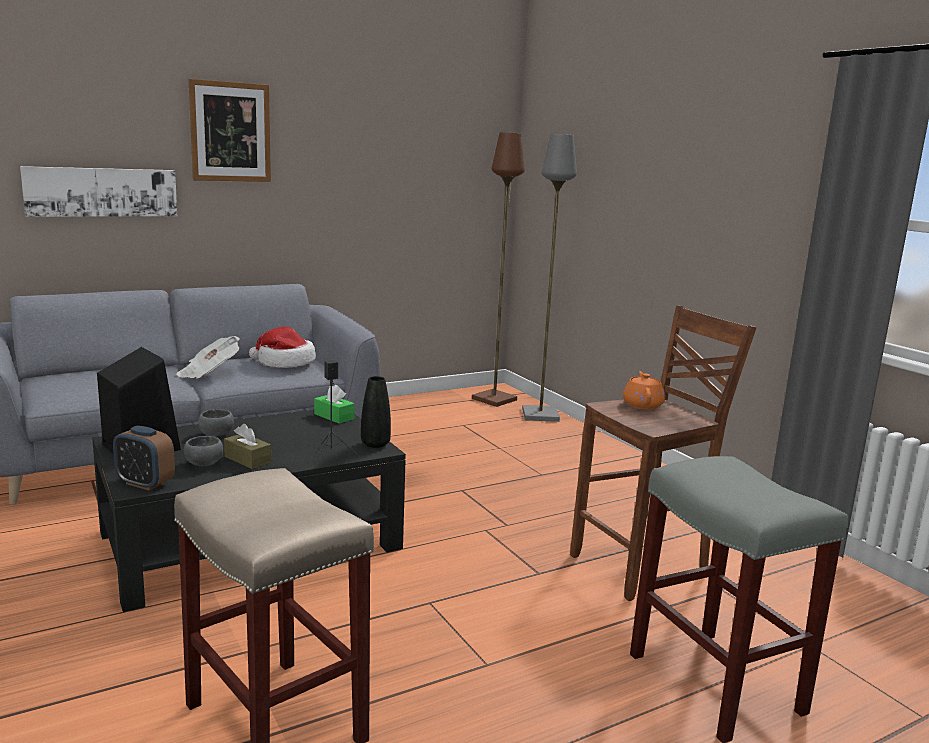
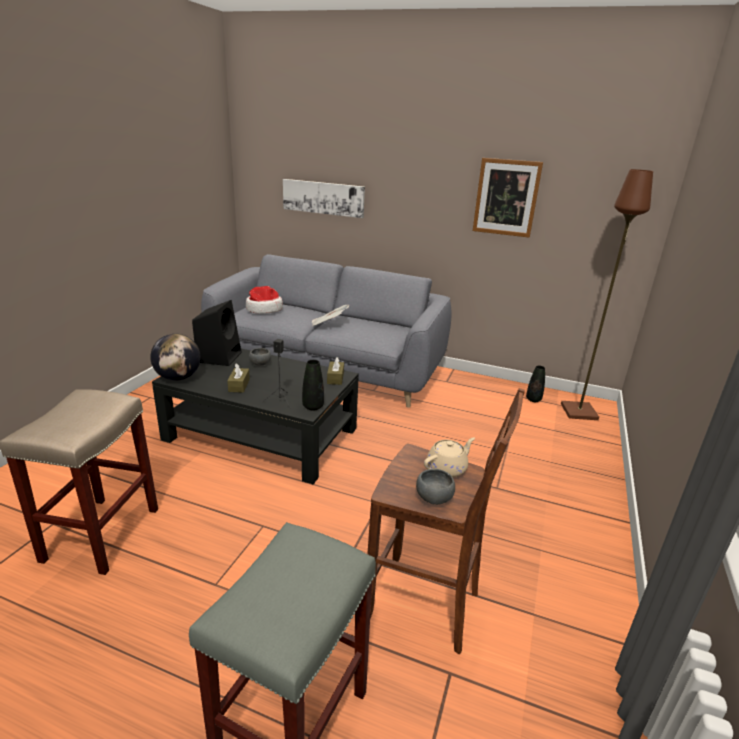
camera: 50 degrees right, 10 degrees up
(145, 483) = (178, 378): alarm clock -> globe
(204, 464) = (218, 379): grey bowl -> grey bowl (433, 499)
(230, 132) = (403, 161): picture -> picture (506, 197)
(284, 362) = (378, 331): hat -> hat (264, 309)
(334, 416) = (335, 378): green tissue box -> brown tissue box
(446, 403) = (533, 399): none -> black vase
(539, 415) = (593, 440): grey floor lamp -> none
(642, 404) = (447, 468): orange teapot -> beige teapot

